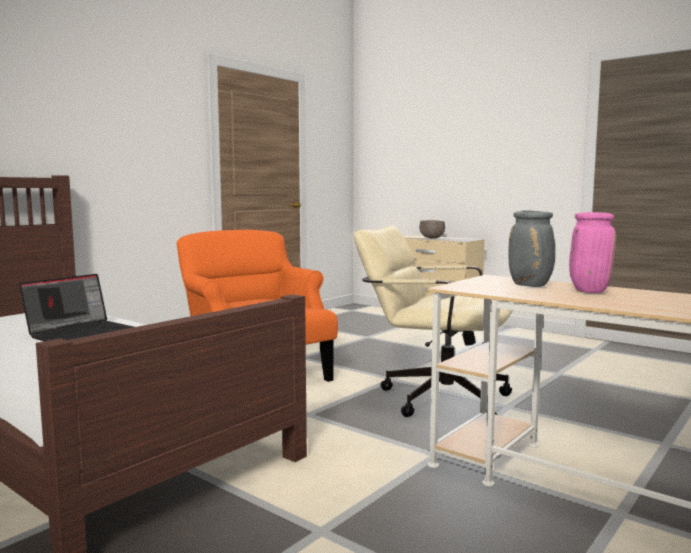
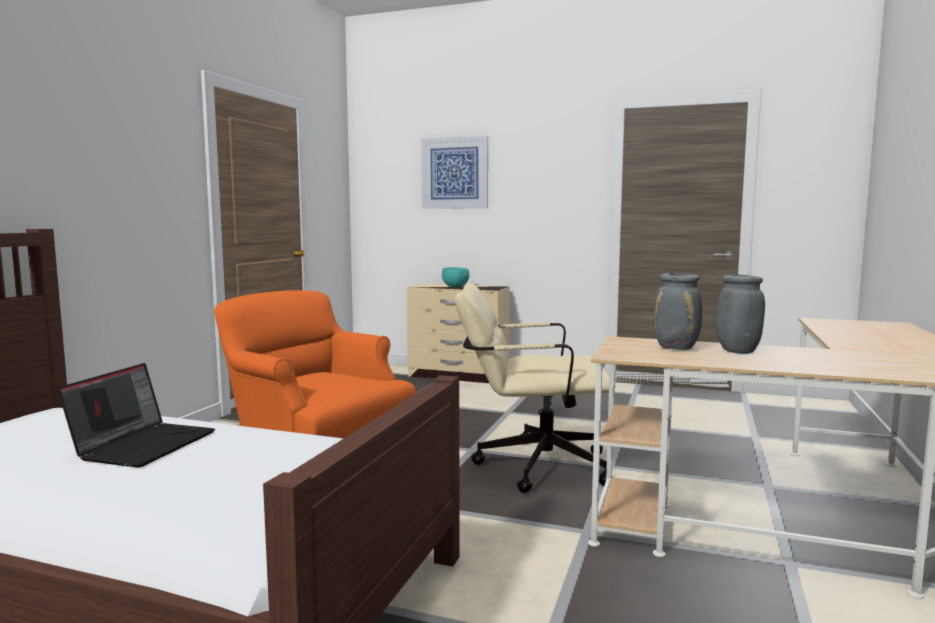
camera: 20 degrees left, 0 degrees up
(431, 238) = (455, 287): brown bowl -> turquoise bowl
(439, 133) = (454, 173): none -> picture
(588, 291) = (736, 351): pink vase -> grey vase

